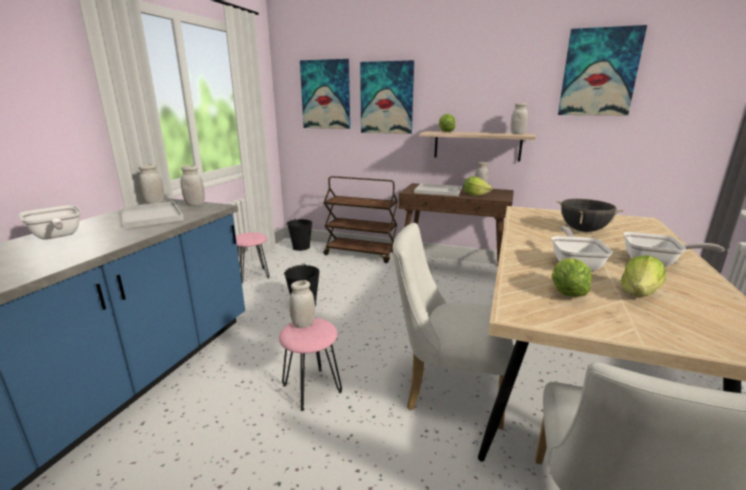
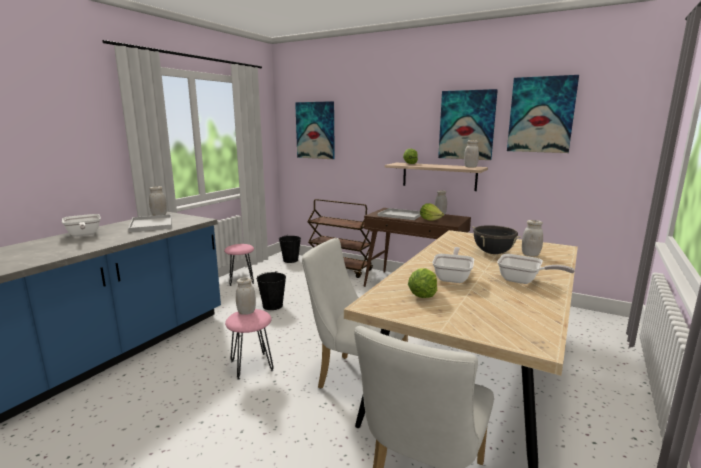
camera: 10 degrees right, 5 degrees down
(195, 204) = (187, 217): white jar -> white jar (530, 255)
(387, 98) = (364, 134): picture -> picture (467, 125)
(639, 293) = (480, 300): lettuce -> none

